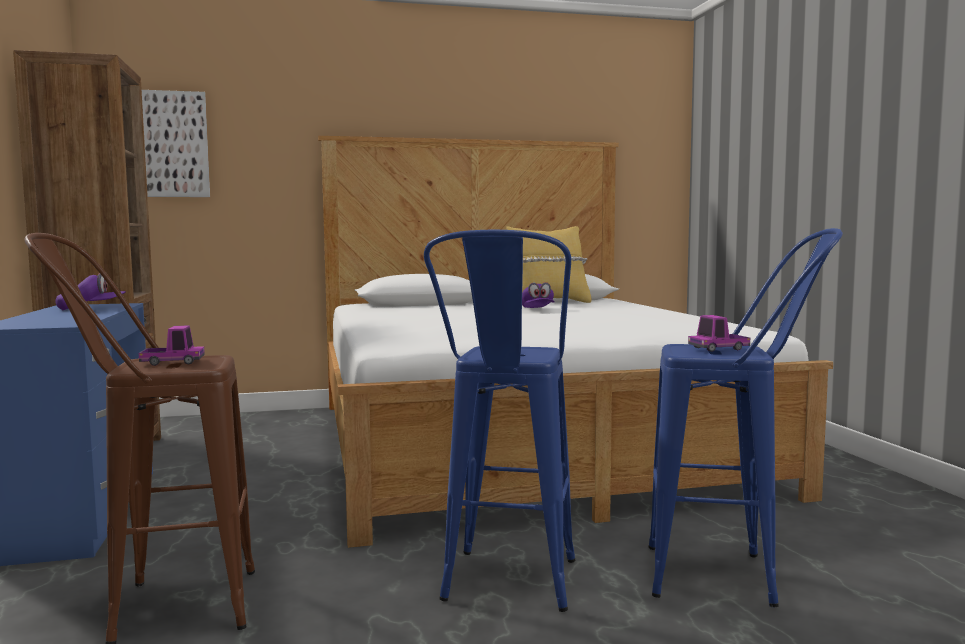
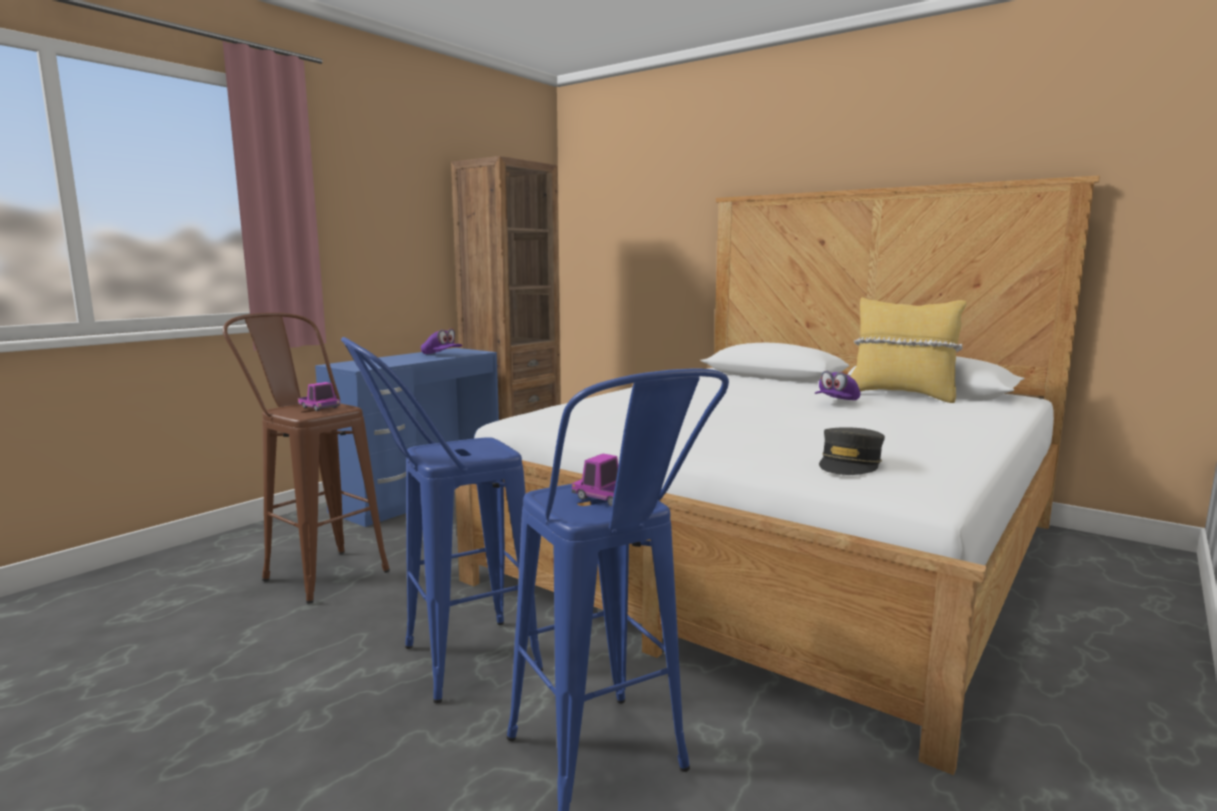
camera: 50 degrees right, 5 degrees up
(171, 144) = (612, 214): picture -> none
(690, 327) = (849, 464): none -> grey cap

